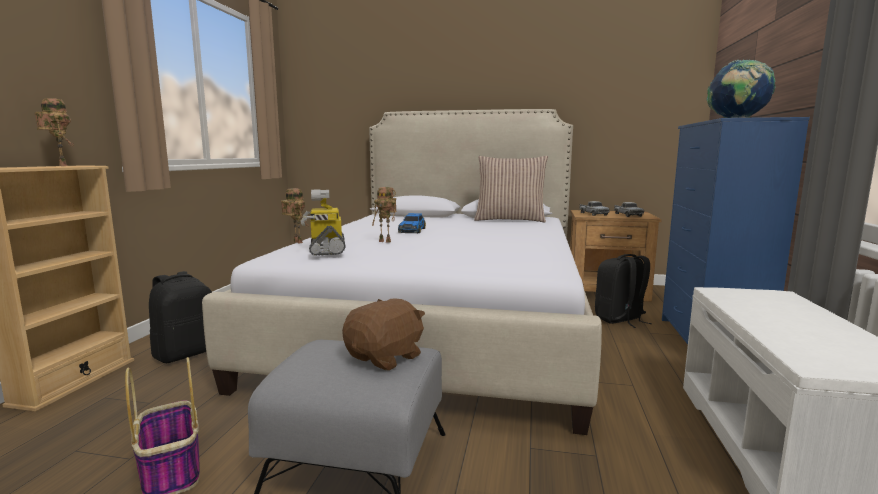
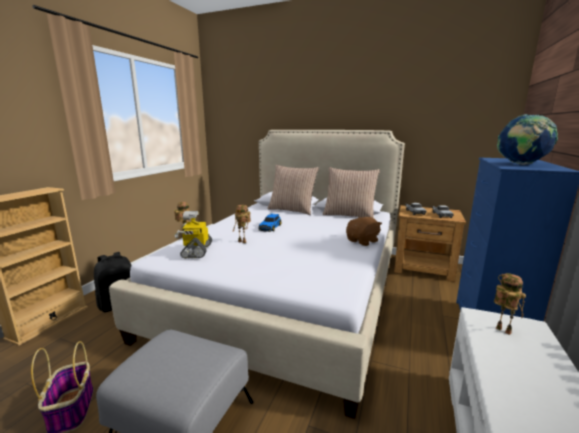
camera: 10 degrees right, 5 degrees up
(60, 166) = (31, 191): toy robot -> toy robot (501, 330)
(386, 357) = (198, 360): brown plush toy -> brown plush toy (363, 241)
(428, 218) = (292, 210): none -> pillow
(620, 319) = (423, 299): black backpack -> none

